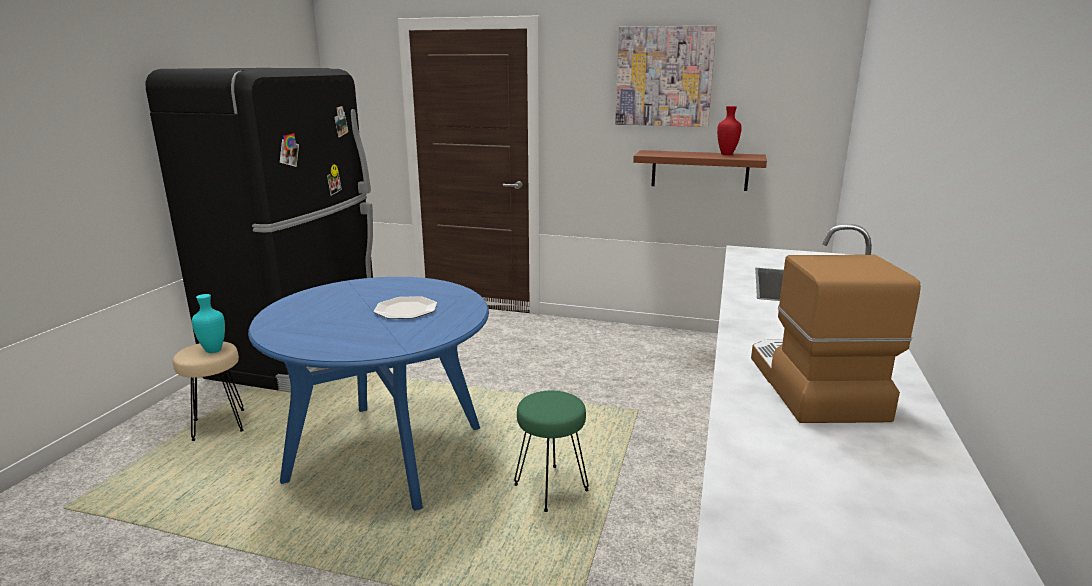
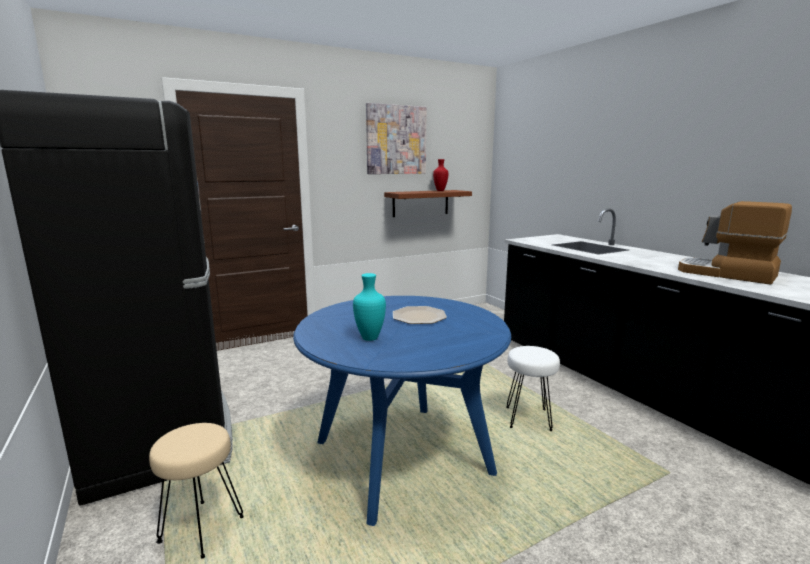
camera: 45 degrees left, 5 degrees down
(214, 350) = (203, 434): turquoise vase -> turquoise vase (370, 338)
(551, 489) = (529, 419): green stool -> white stool

